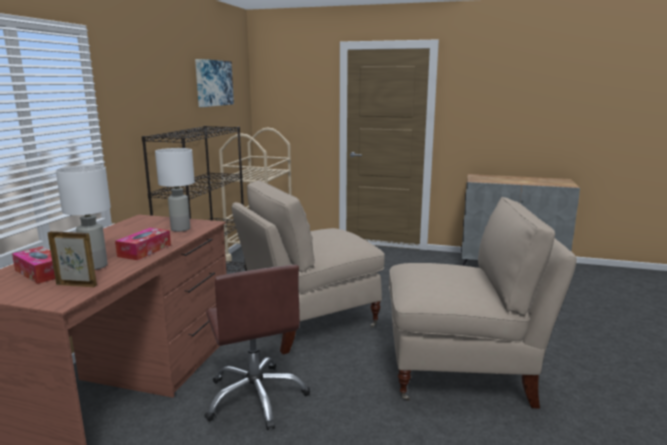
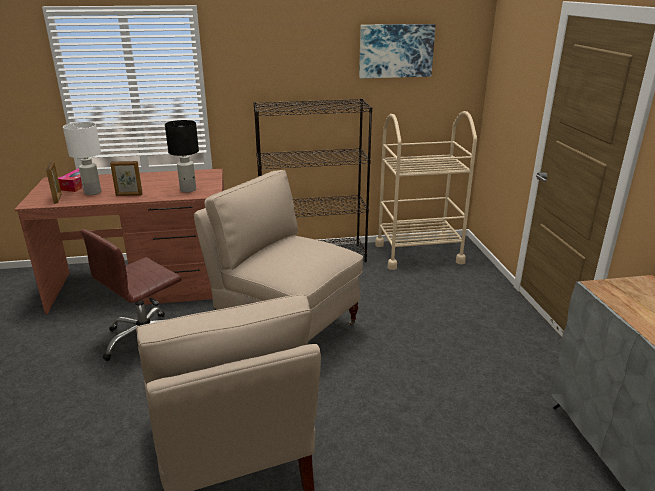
camera: 65 degrees right, 10 degrees up
(144, 251) = (129, 195): tissue box -> picture frame
(180, 229) = (188, 190): white table lamp -> black table lamp

